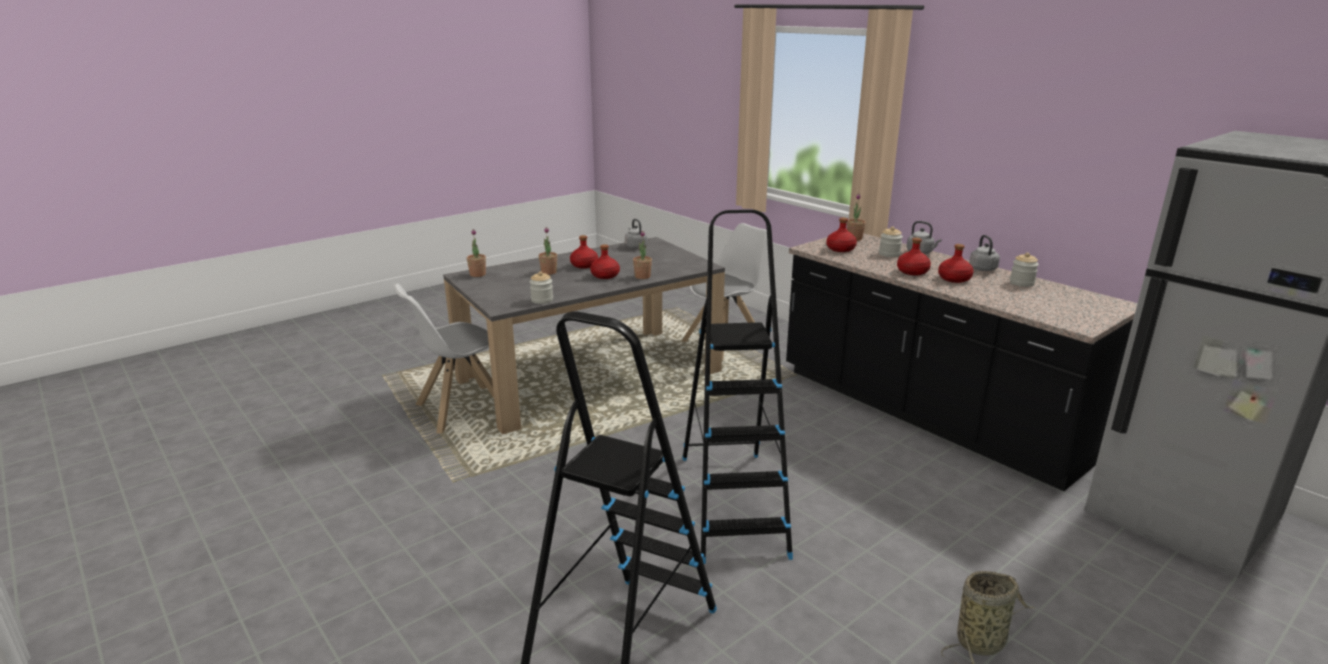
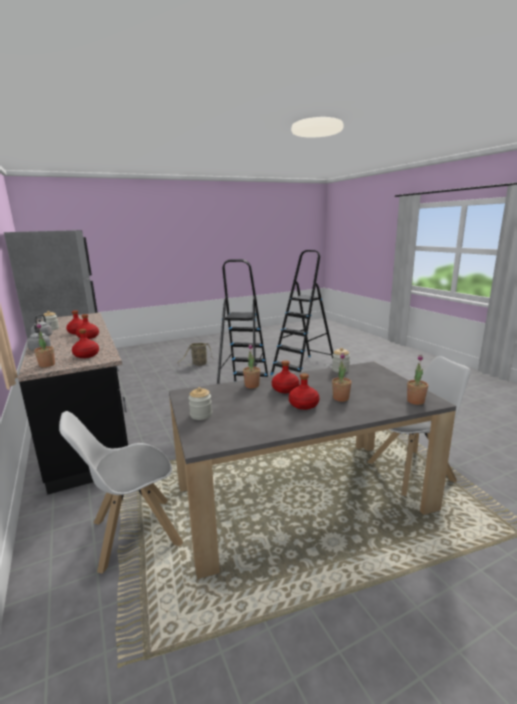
camera: 165 degrees left, 5 degrees down
(635, 246) = (231, 435): grey kettle -> none
(889, 254) = (65, 349): jar -> jar (201, 415)

